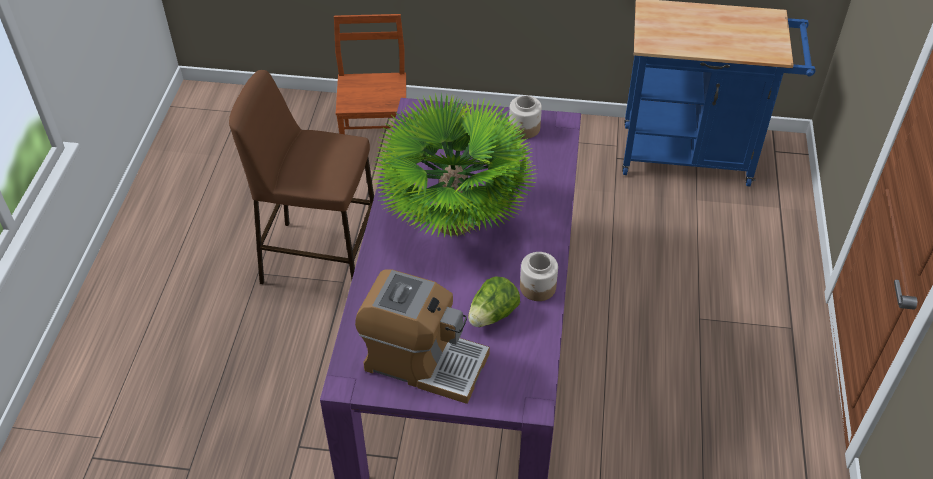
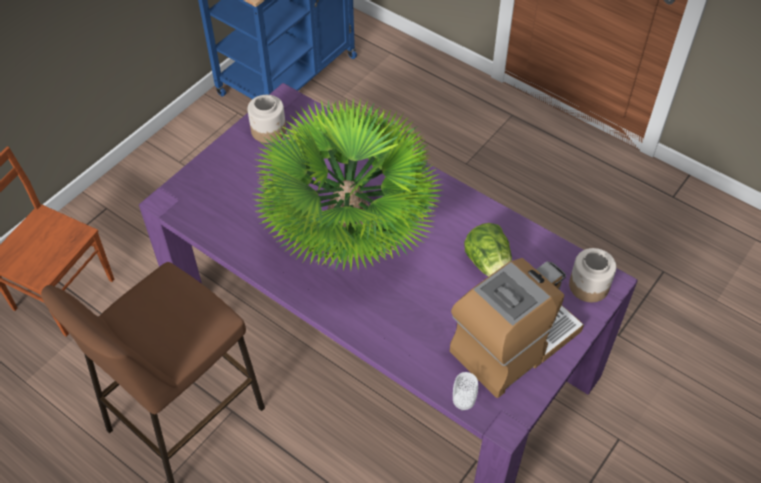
camera: 60 degrees left, 5 degrees up
(349, 351) = (463, 401): none -> cup
(538, 287) = (477, 216): jar -> jar (589, 286)

